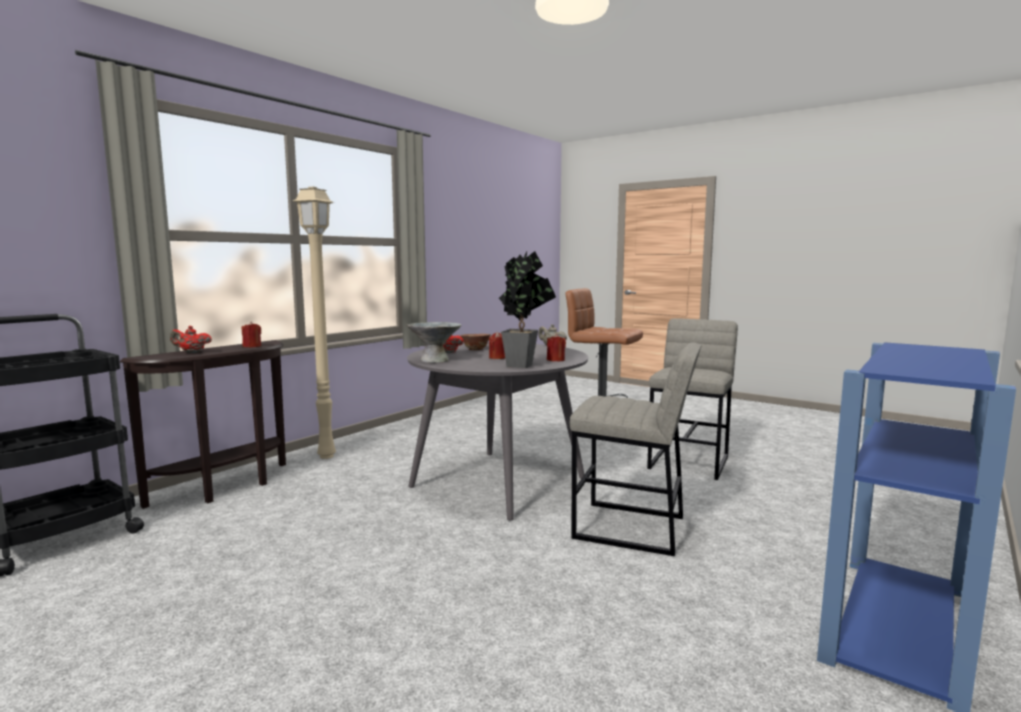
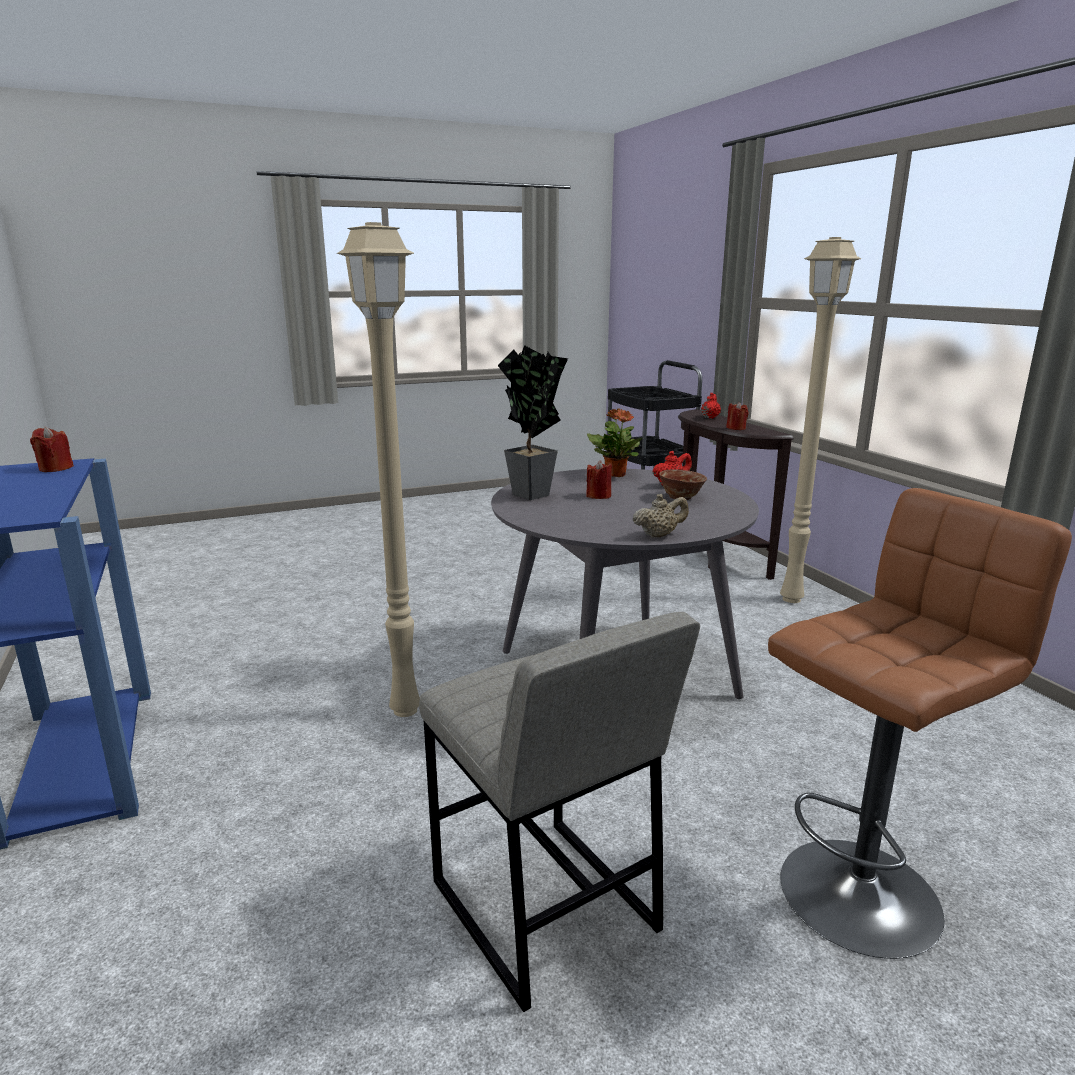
camera: 120 degrees right, 10 degrees up
(434, 360) = (615, 474): grey bowl -> potted plant
(555, 360) = (541, 514): red candle -> red candle (55, 468)
(632, 528) = (402, 710): grey chair -> beige floor lamp

